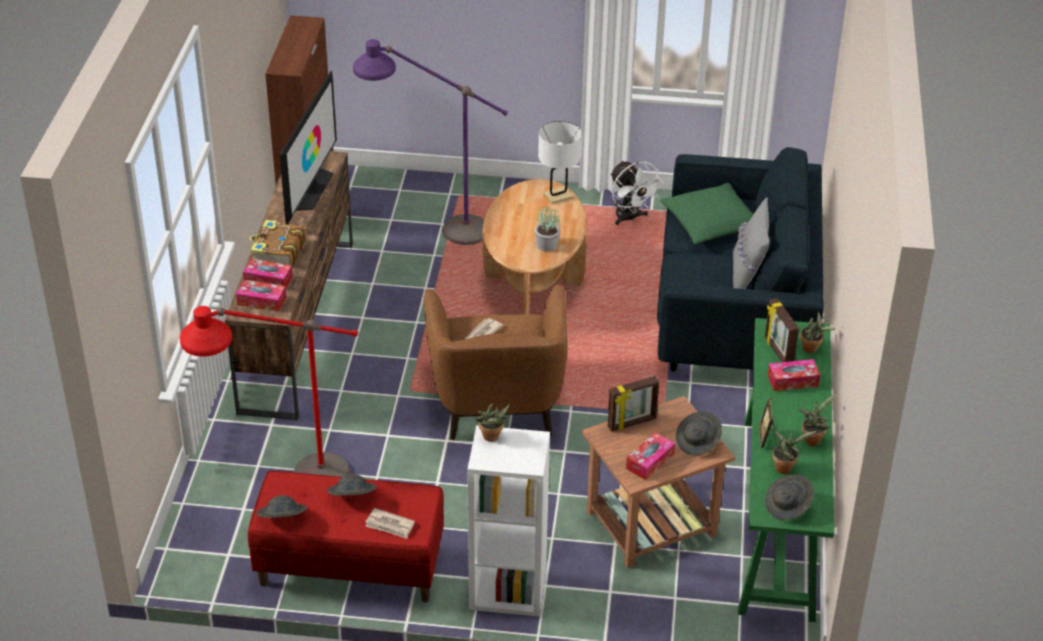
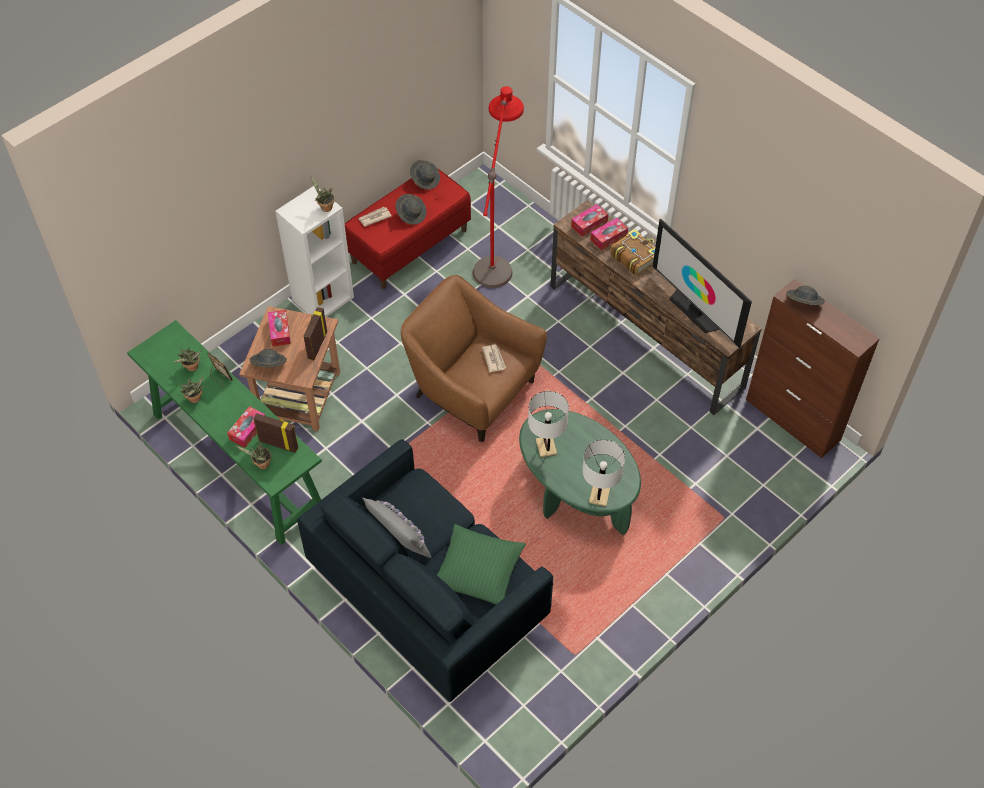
camera: 130 degrees right, 15 degrees up
(432, 230) = (692, 472): purple floor lamp -> none
(533, 281) = (576, 493): brown coffee table -> green coffee table
(547, 245) = (546, 447): potted plant -> white table lamp
(630, 218) = (598, 613): white fan -> none
(788, 506) = (166, 346): grey hat -> grey hat (803, 303)

